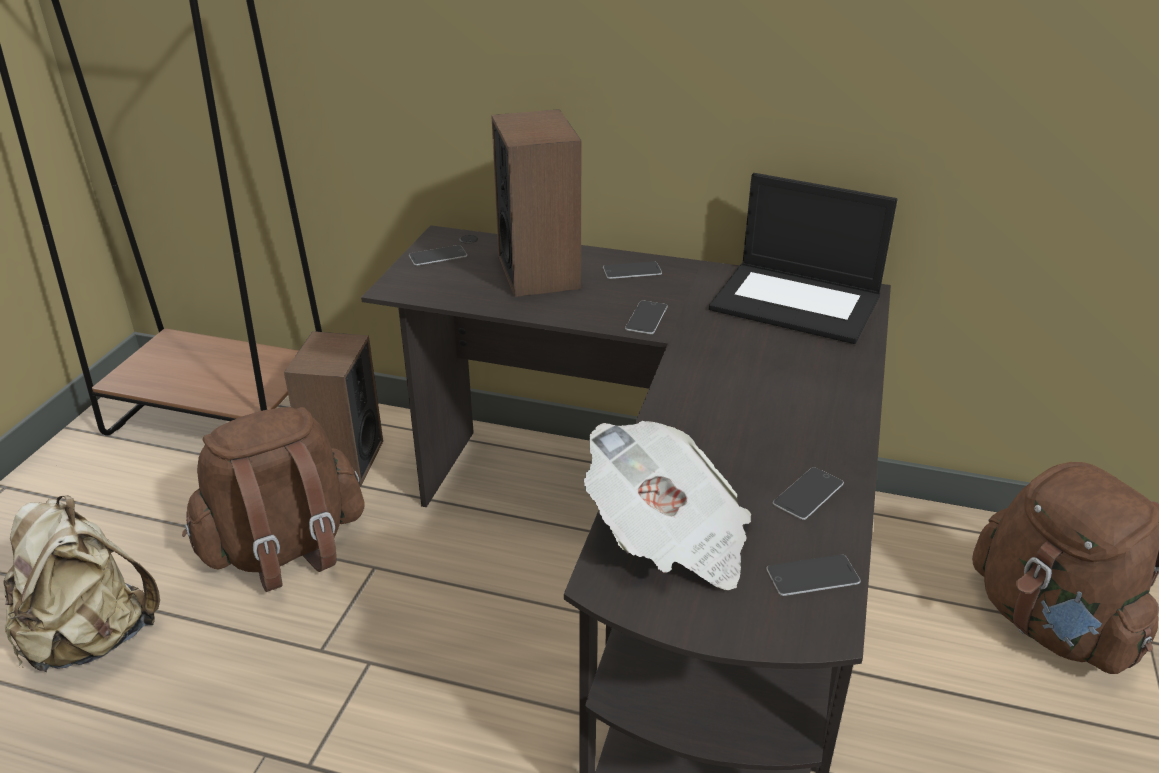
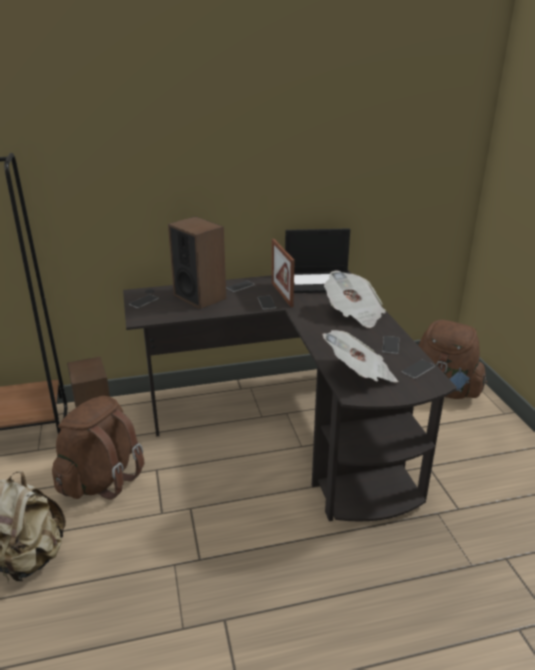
camera: 30 degrees left, 5 degrees down
(694, 308) = (282, 294): none -> picture frame
(799, 394) = (354, 314): none -> newspaper

